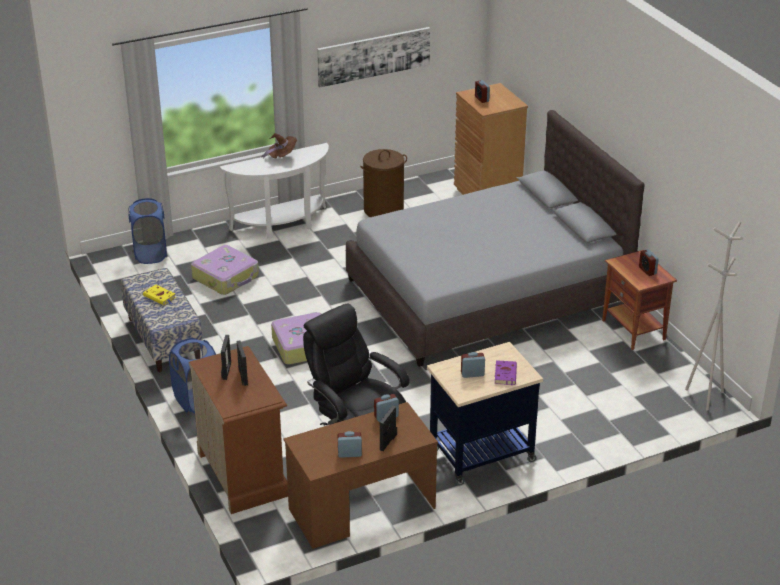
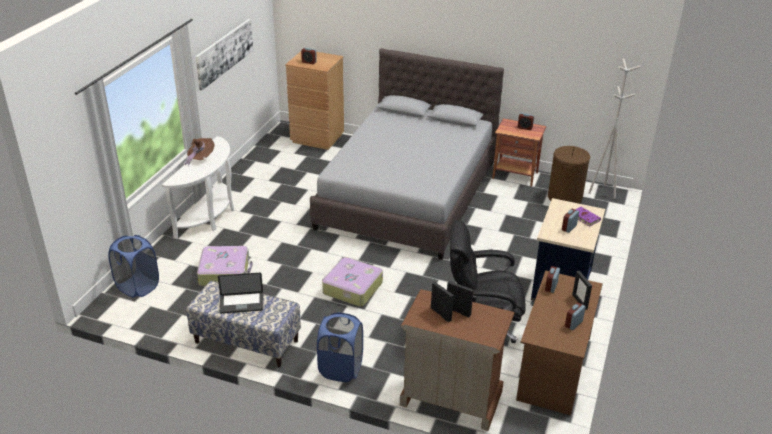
camera: 45 degrees left, 0 degrees up
(160, 297) = (241, 303): yellow book -> laptop
(383, 210) = (266, 175): brown laundry basket -> brown laundry basket (565, 198)

